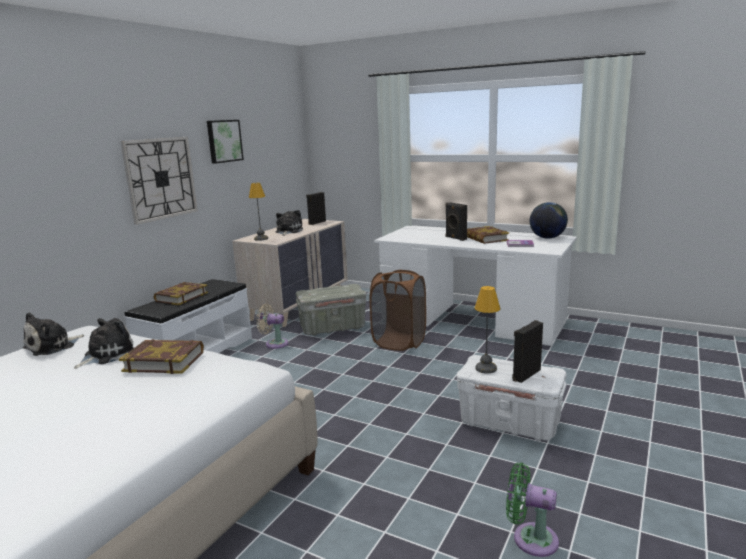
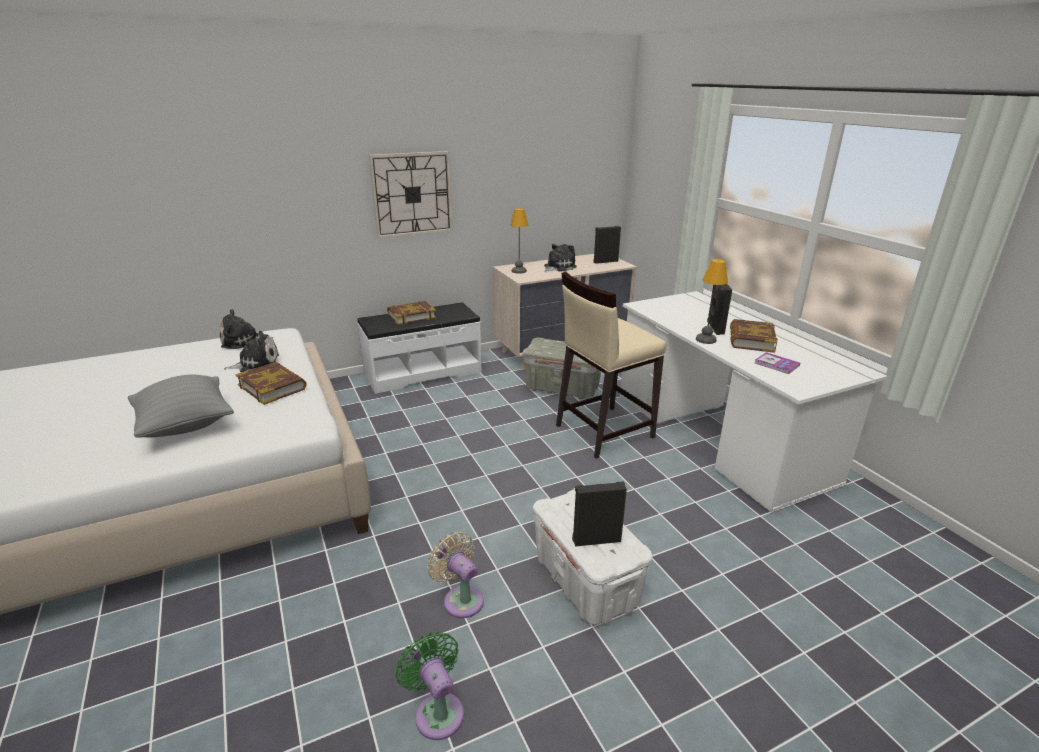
camera: 35 degrees right, 10 degrees up
(124, 413) = (186, 425): none -> grey pillow
(224, 141) = (499, 156): picture -> none
(274, 343) = (491, 386): beige fan -> beige fan (460, 599)
(399, 342) = (603, 431): brown laundry basket -> beige stool
(485, 368) = (568, 510): table lamp -> table lamp (706, 339)
(547, 238) = (837, 364): globe -> none

